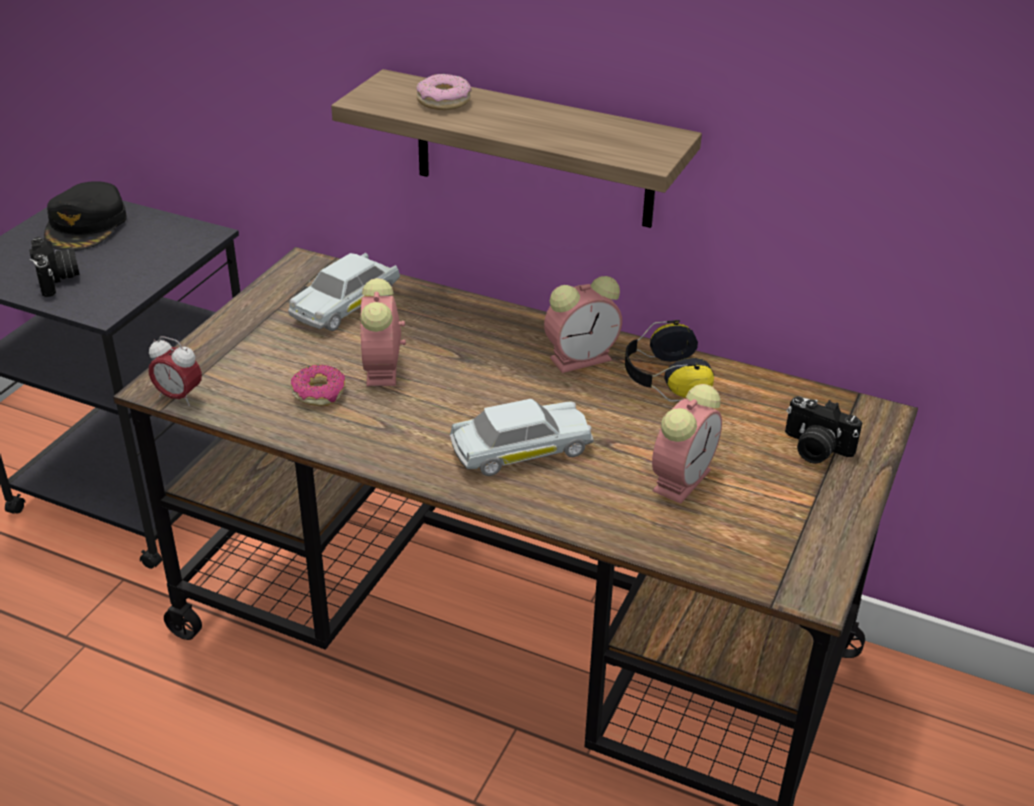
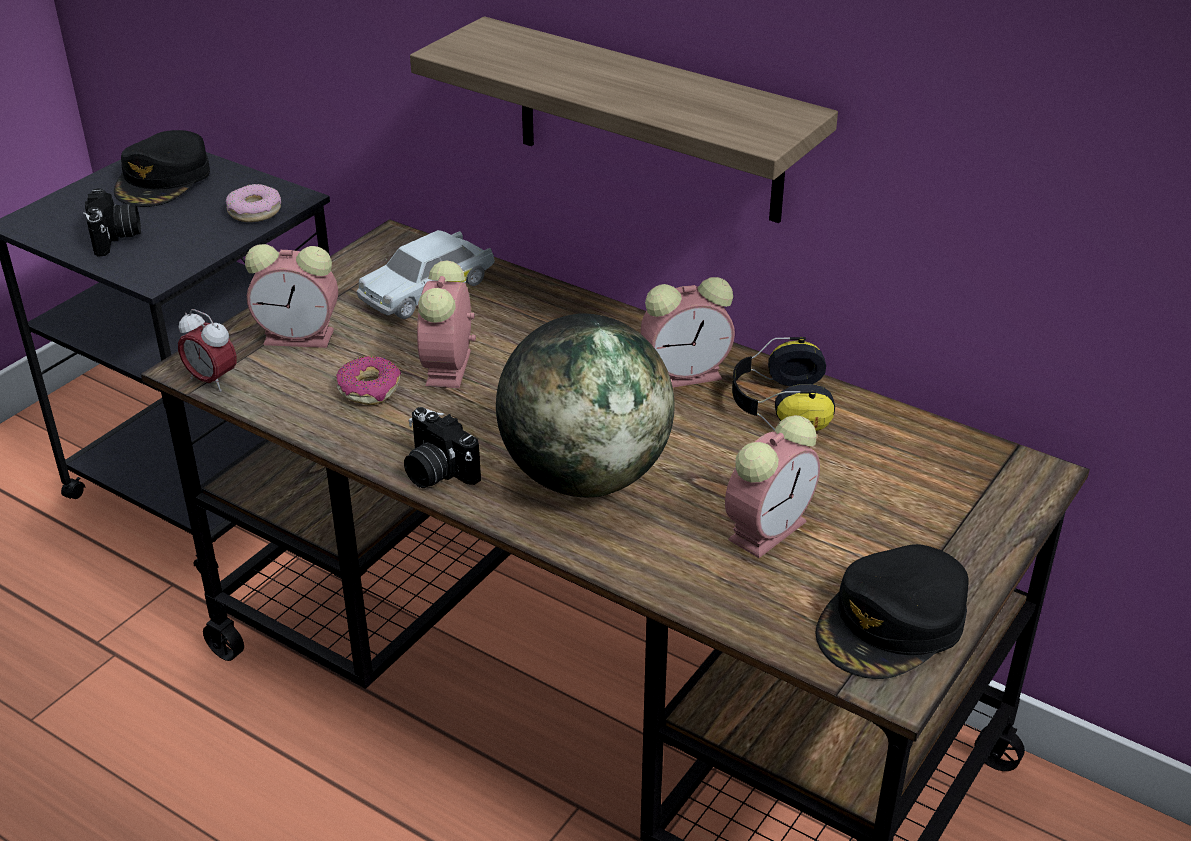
camera: 10 degrees right, 0 degrees up
(247, 353) = (302, 336): none -> alarm clock
(443, 101) = (540, 57): donut -> donut (254, 211)
(521, 450) = (584, 477): white toy car -> globe
(800, 546) = (893, 624): none -> black cap
(814, 449) = (943, 508): camera -> camera (436, 472)

